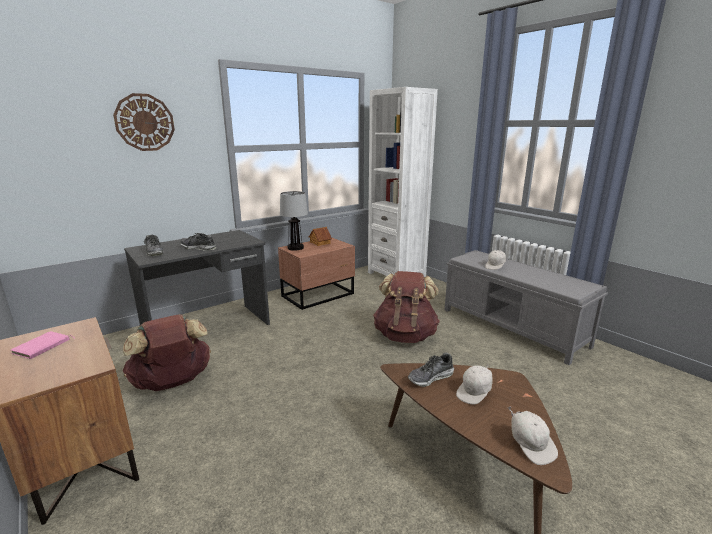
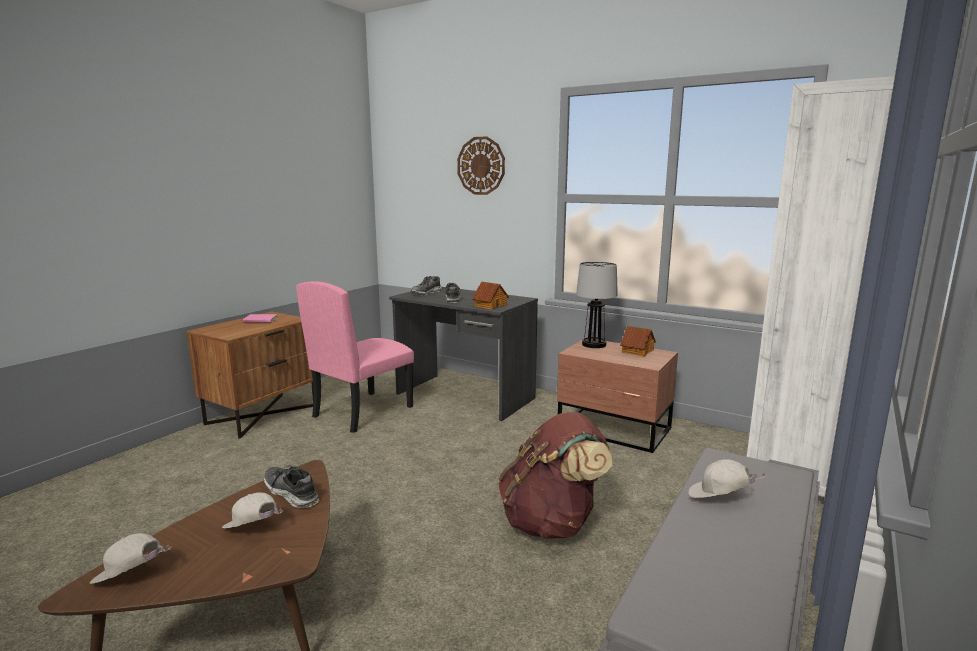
camera: 70 degrees right, 5 degrees down
(173, 383) = (362, 411): brown backpack -> pink chair
(241, 241) = (490, 305): none -> toy house
(530, 445) = (130, 577): white cap -> white cap turned 45 degrees clockwise

